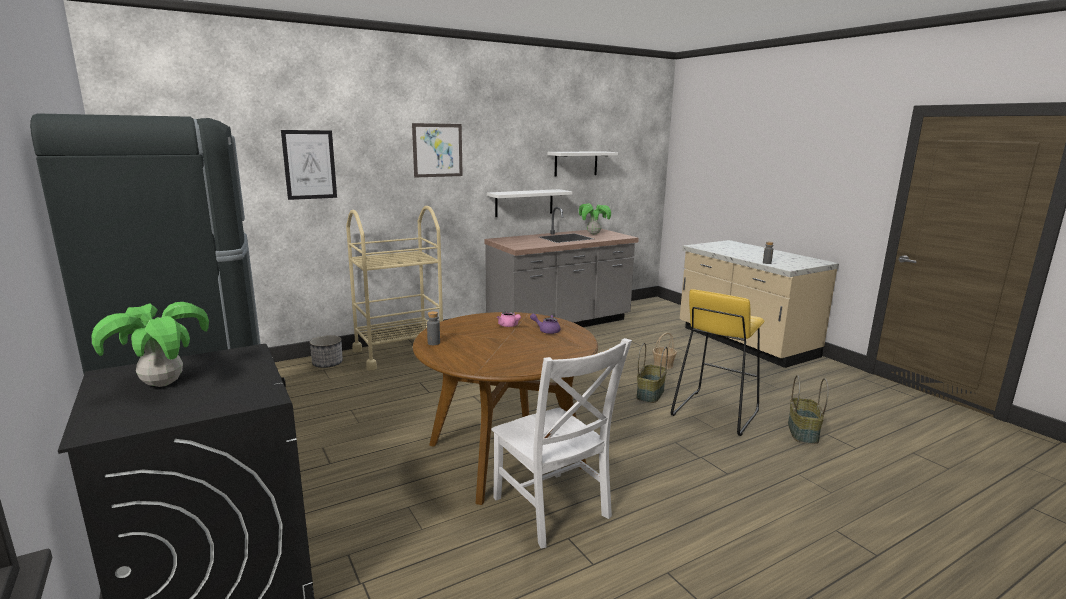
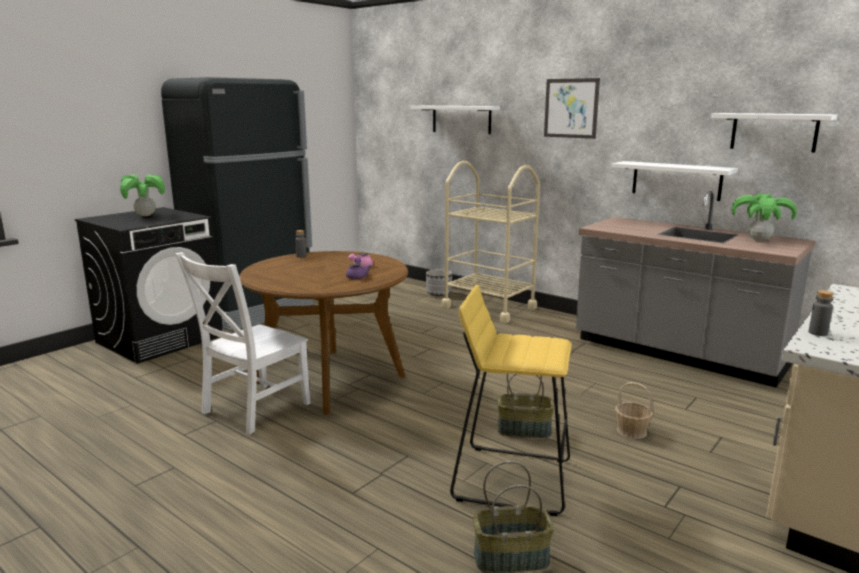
camera: 70 degrees right, 0 degrees up
(309, 164) = (461, 119): picture -> white shelf

